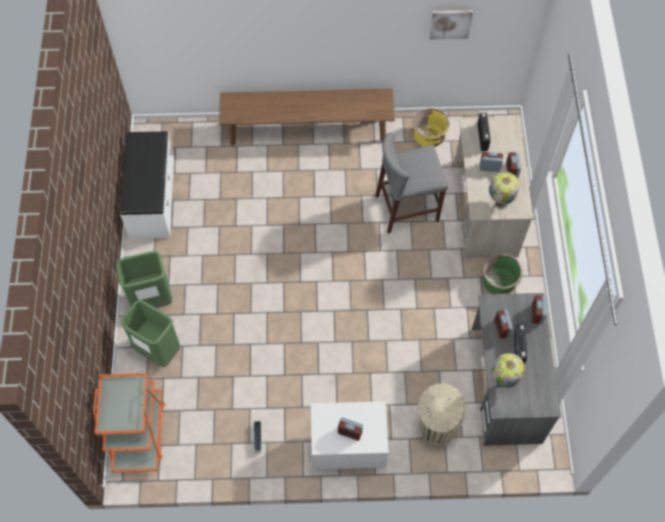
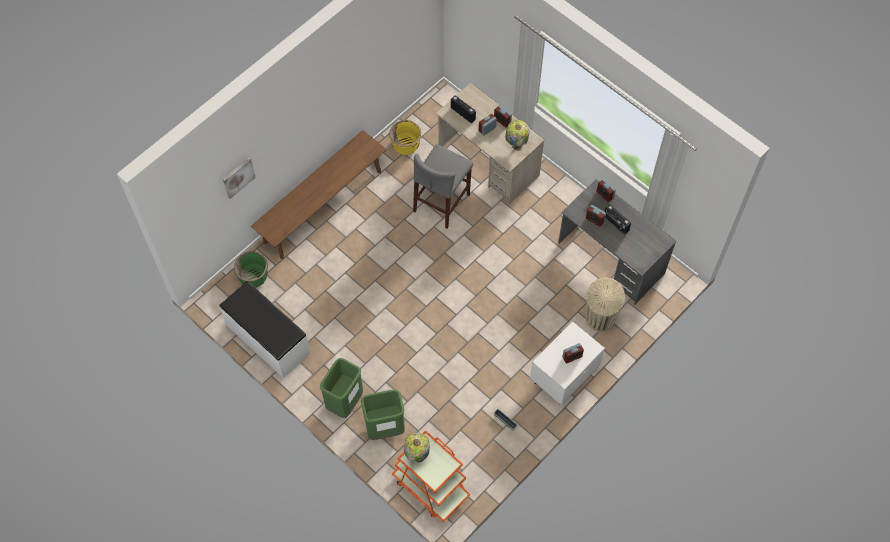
camera: 45 degrees left, 0 degrees up
(450, 23) = (388, 53): picture -> picture (238, 177)
(498, 282) = (544, 201): green planter -> green planter (253, 276)
(502, 381) = (626, 249): table lamp -> table lamp (416, 456)

